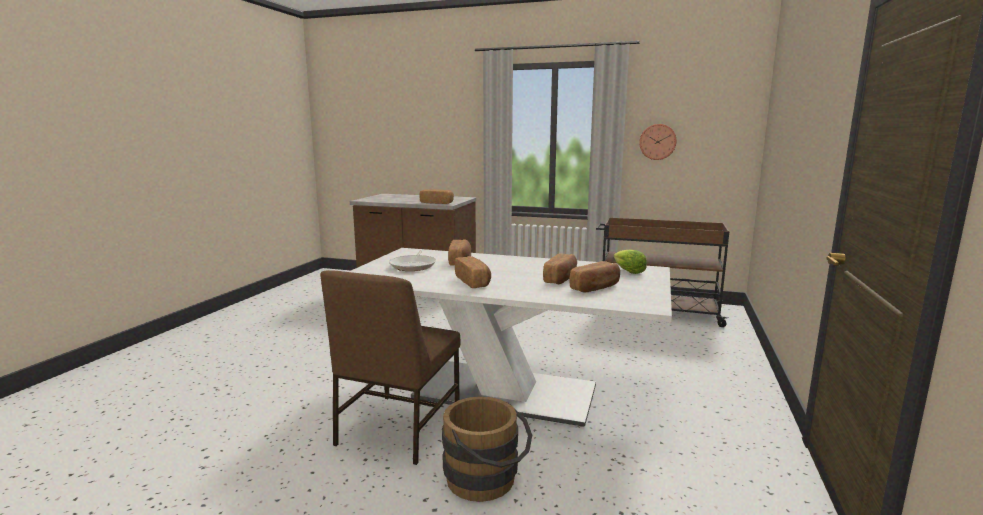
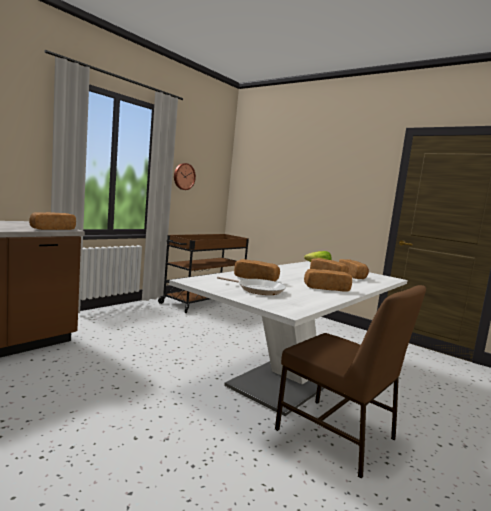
camera: 70 degrees left, 5 degrees down
(487, 481) = (414, 416): brown bucket -> none

